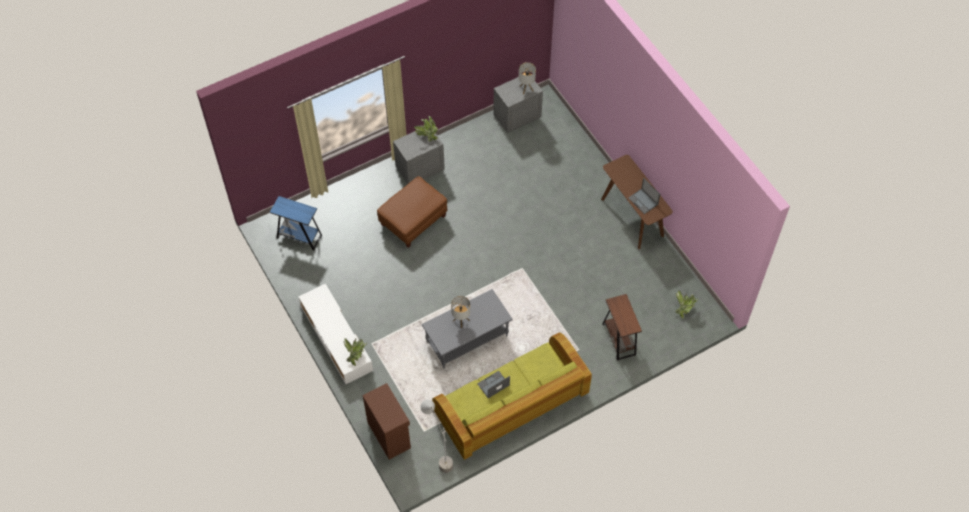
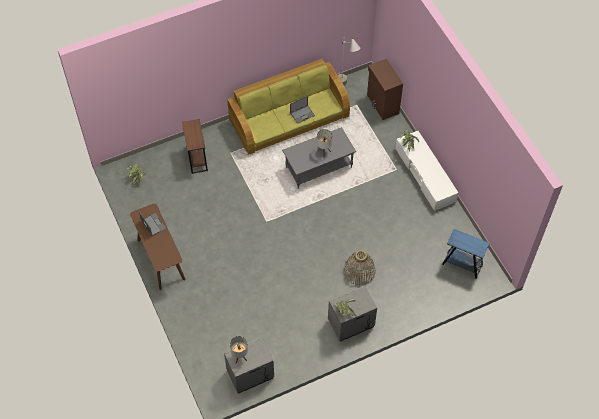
camera: 175 degrees left, 0 degrees up
(413, 221) = (359, 271): brown ottoman -> basket

